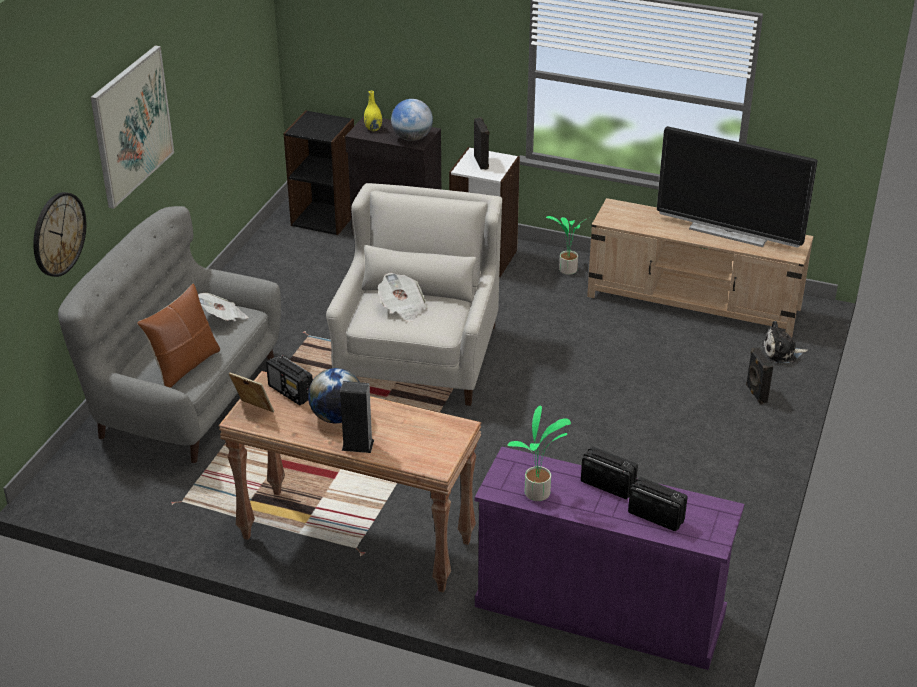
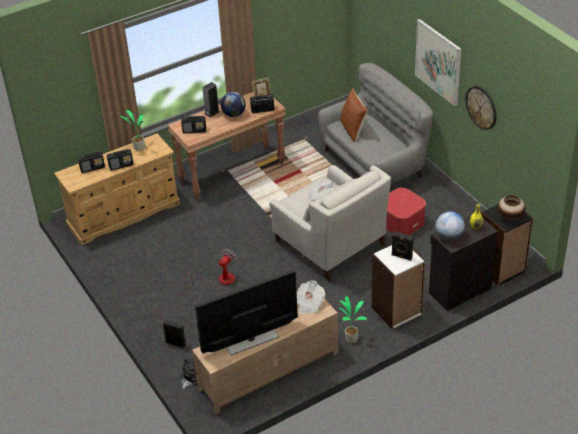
camera: 130 degrees right, 5 degrees up
(58, 234) = (391, 46): wall clock -> wall clock (481, 107)
(223, 318) = (379, 151): newspaper -> newspaper (309, 304)
(309, 318) = (401, 222): none -> ottoman
(322, 122) = (510, 217): none -> vase
(430, 437) = (194, 130): none -> radio
(598, 610) = (124, 214): purple dresser -> beige dresser
(605, 417) = (220, 279): none -> fan

